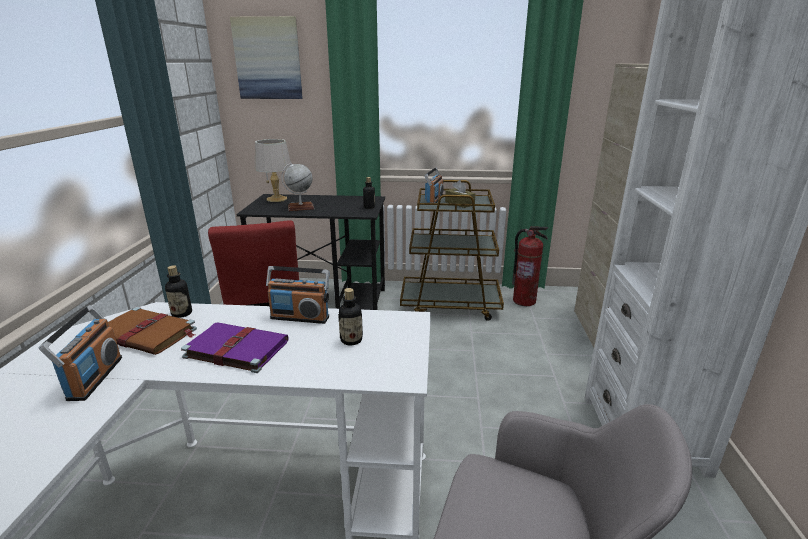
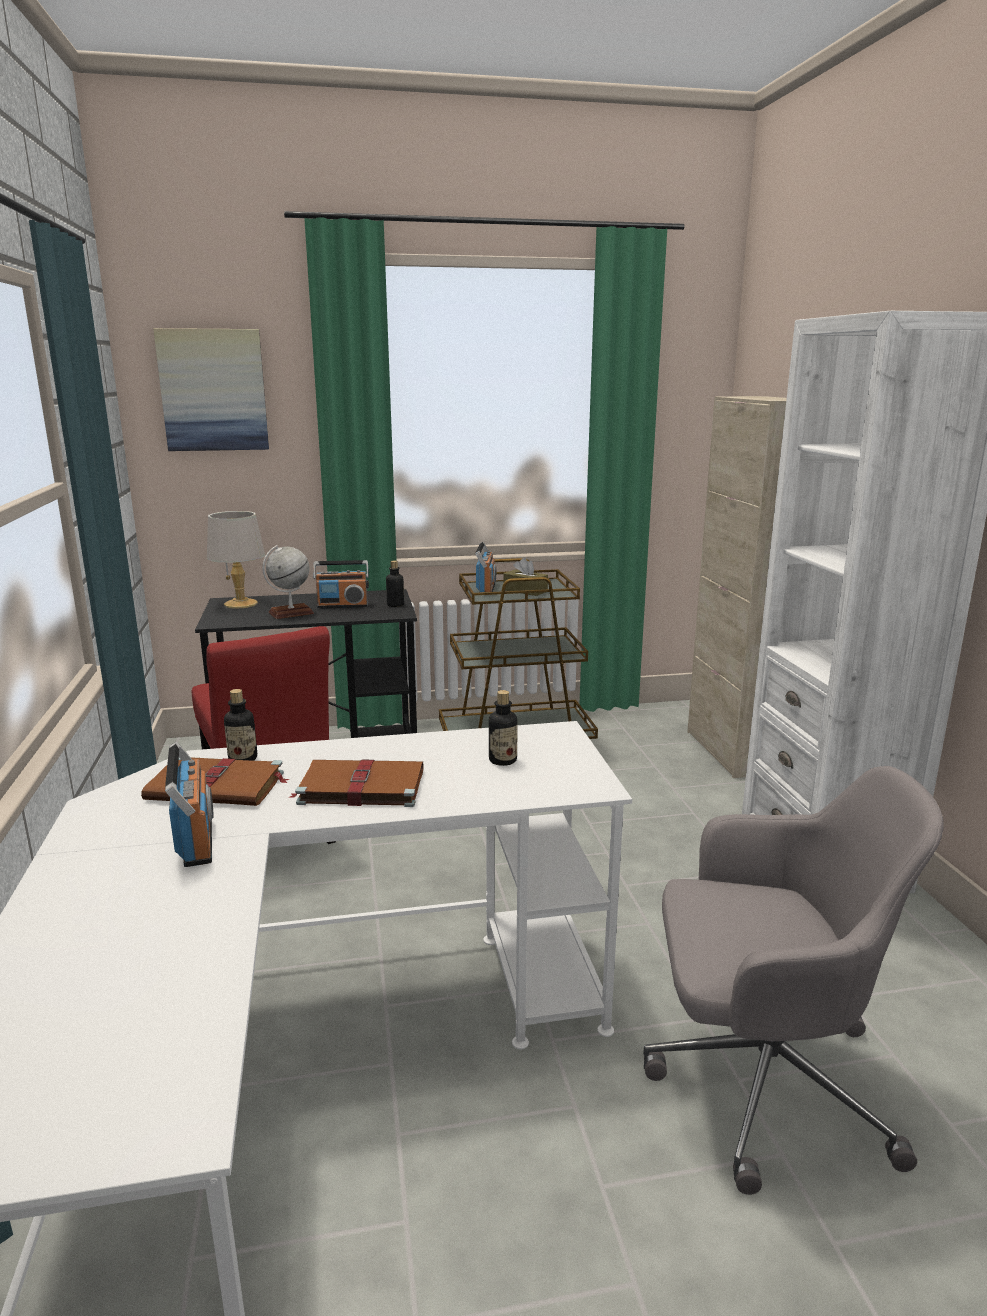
camera: 15 degrees left, 5 degrees down
(235, 349) = (359, 787): purple book -> brown book
(300, 317) = (414, 744): radio -> radio (343, 606)
(524, 301) = (616, 726): fire extinguisher -> none

